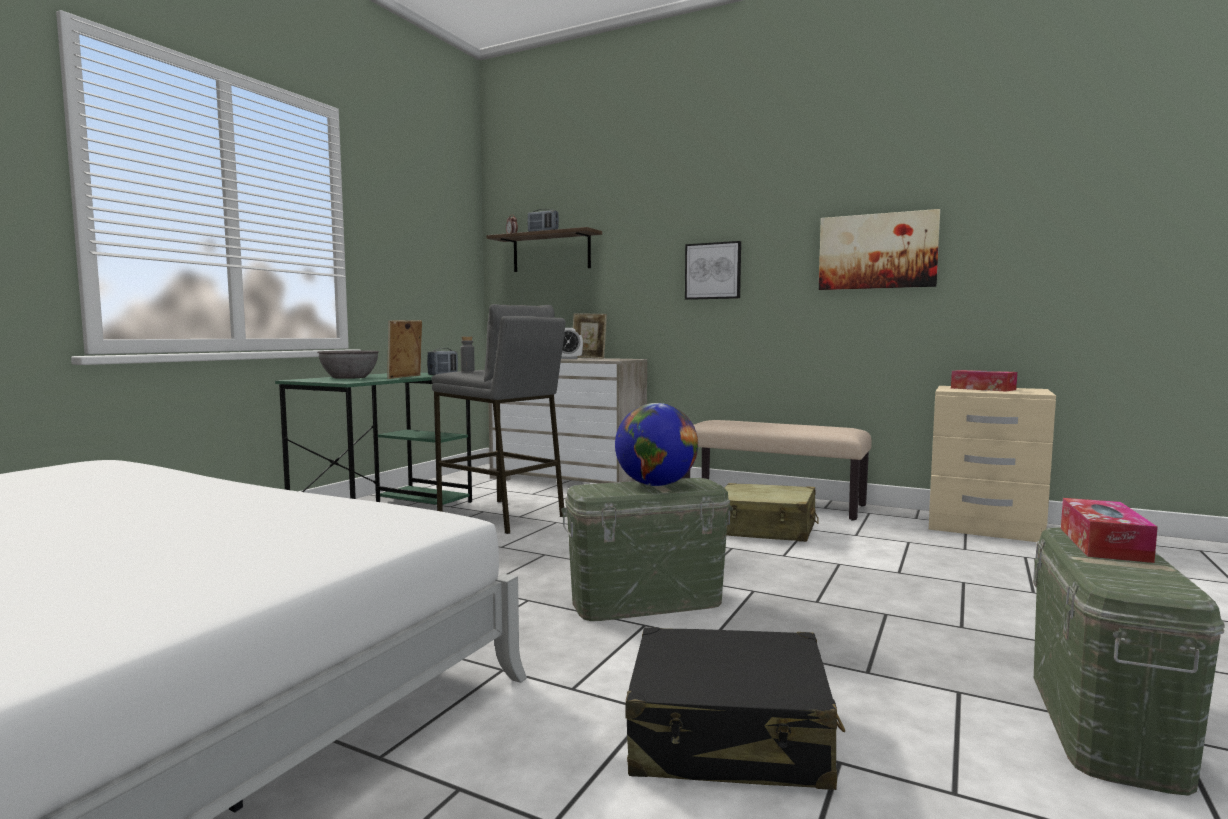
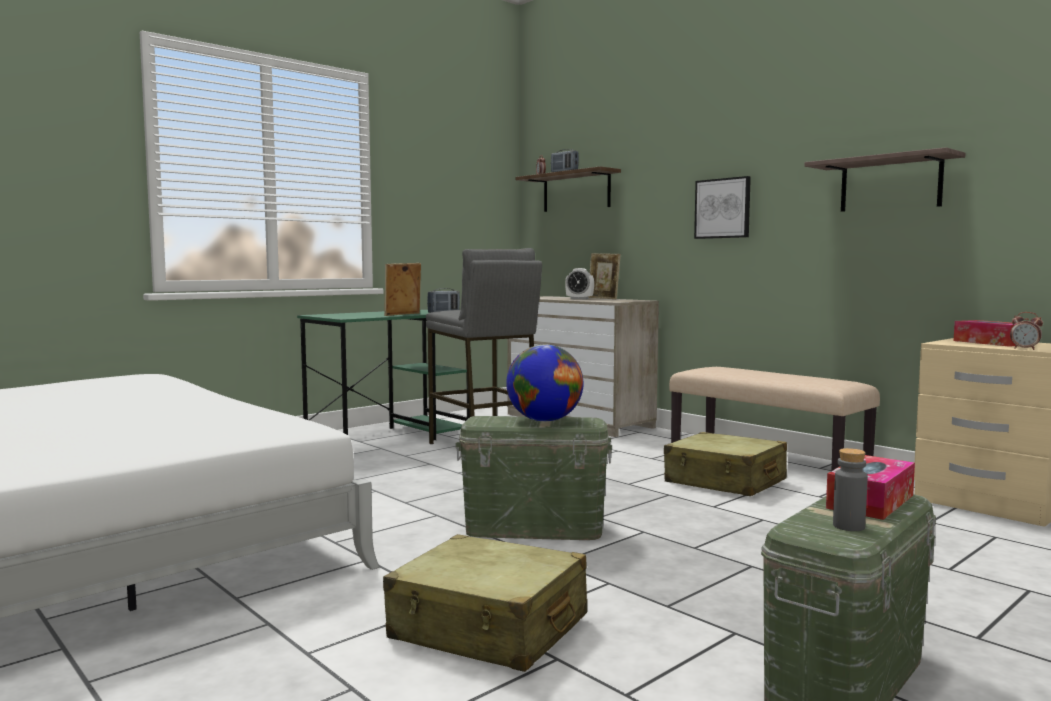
camera: 20 degrees right, 0 degrees up
(349, 377) = (359, 314): grey bowl -> none
(467, 371) = (454, 310): grey bottle -> grey bottle (848, 526)
(729, 737) = (489, 628): black suitcase -> beige suitcase
(877, 251) = (890, 184): picture -> shelf
(1026, 393) = (1025, 349): none -> alarm clock

